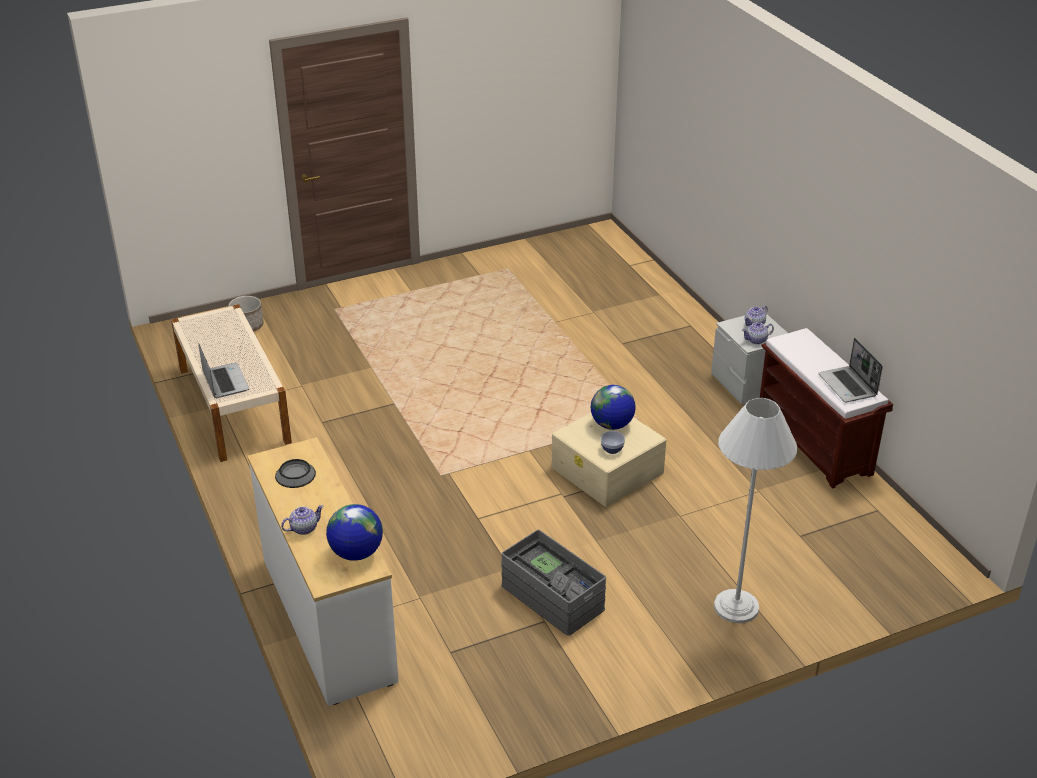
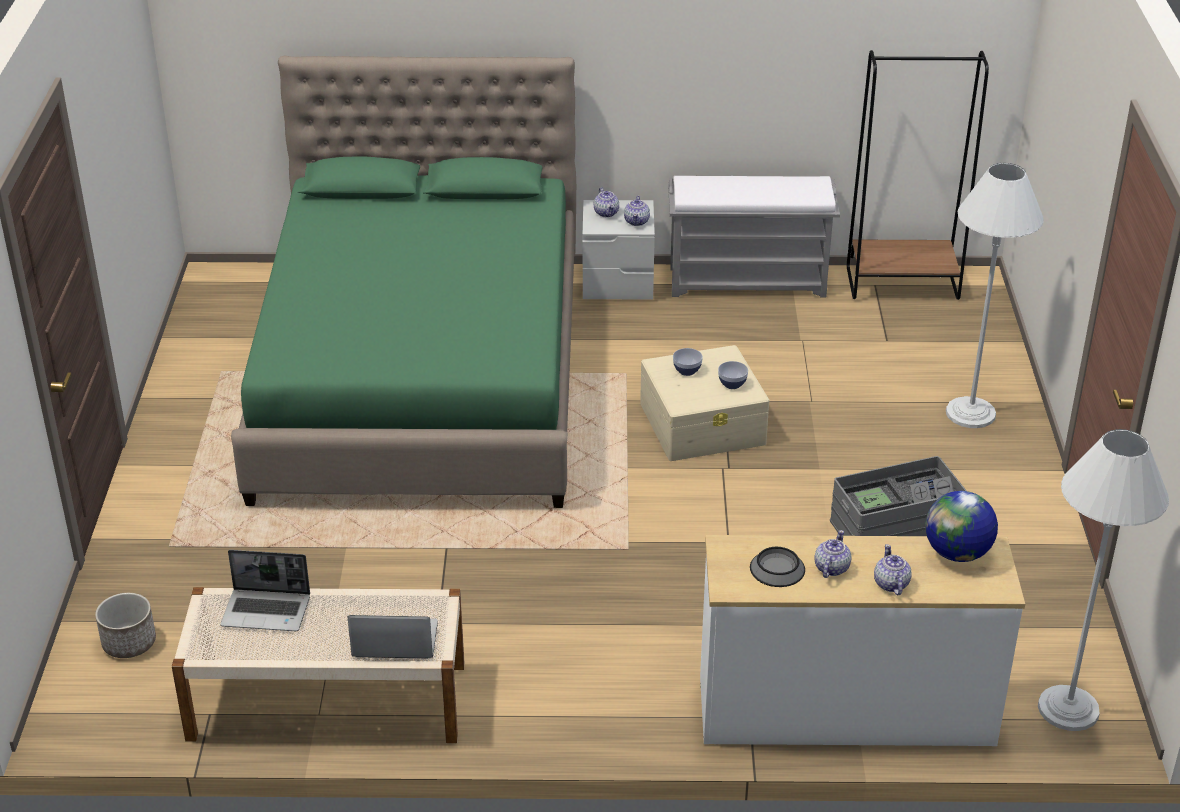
camera: 65 degrees left, 0 degrees up
(307, 498) = (831, 568): none -> teapot
(390, 740) = (1068, 708): none -> white floor lamp
(564, 339) = (423, 376): none -> green bed
(611, 425) = (687, 371): globe -> bowl
(815, 443) = (749, 281): brown bench -> grey bench
(848, 386) = (794, 188): laptop -> laptop (267, 611)
(893, 525) = (902, 284): none -> clothes rack

